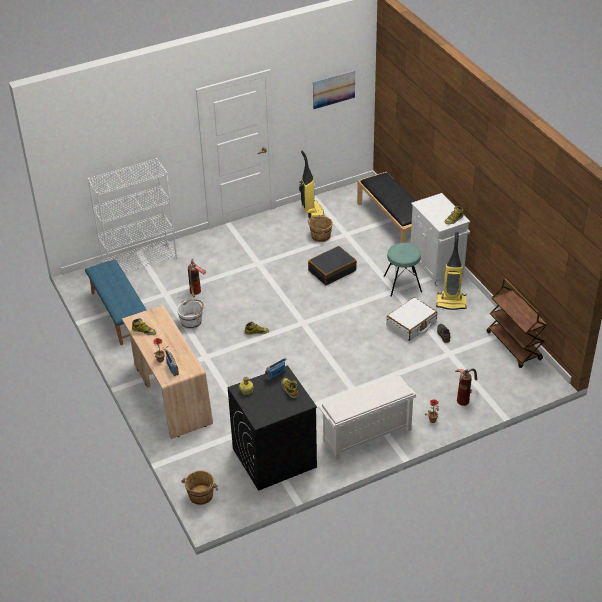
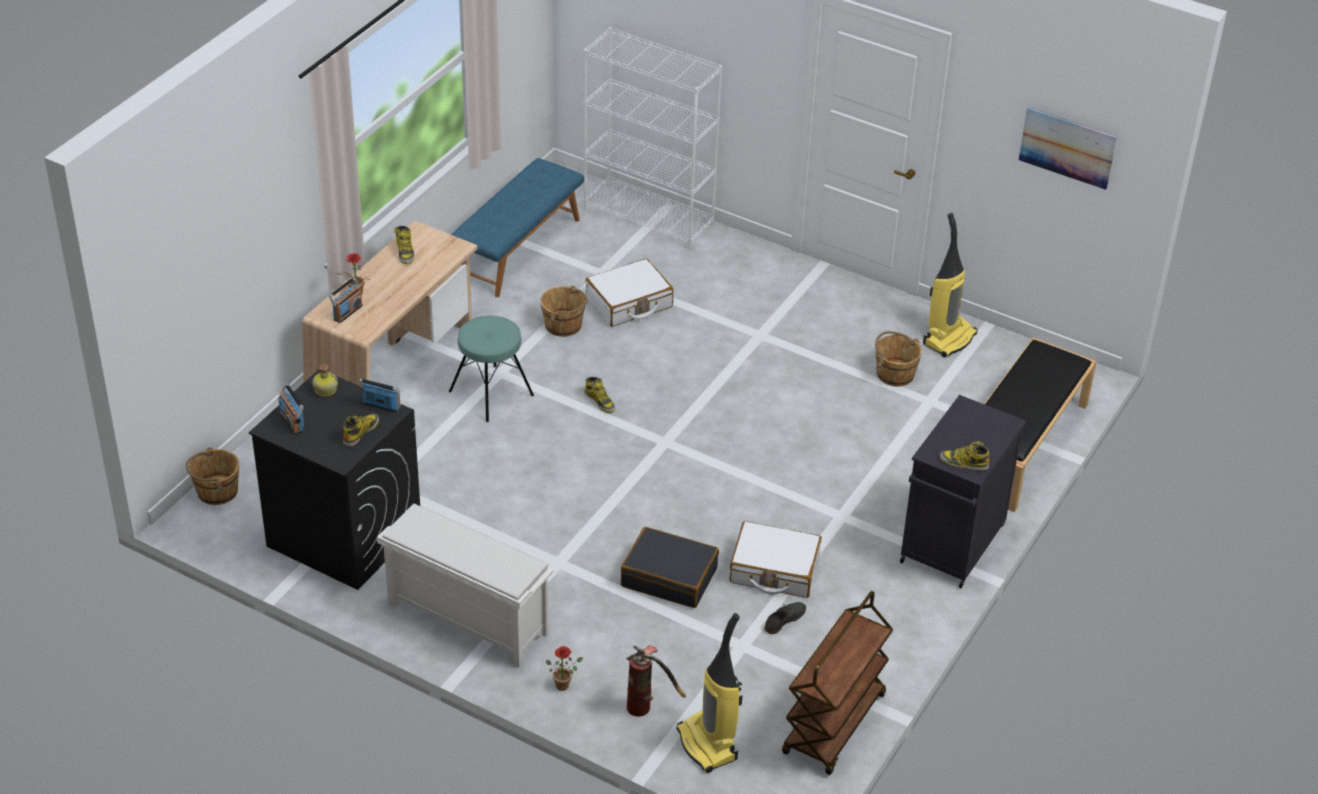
camera: 55 degrees right, 0 degrees up
(191, 322) = (564, 325): white bucket -> brown bucket
(196, 294) = (629, 303): fire extinguisher -> white suitcase
(260, 411) = (292, 421): none -> radio
(332, 270) = (821, 422): black suitcase -> black suitcase (669, 577)
(402, 284) = (866, 519): turquoise stool -> turquoise stool (491, 393)
(437, 268) = (951, 545): white cabinet -> black cabinet
(451, 302) = (876, 599): vacuum cleaner -> vacuum cleaner (708, 744)

